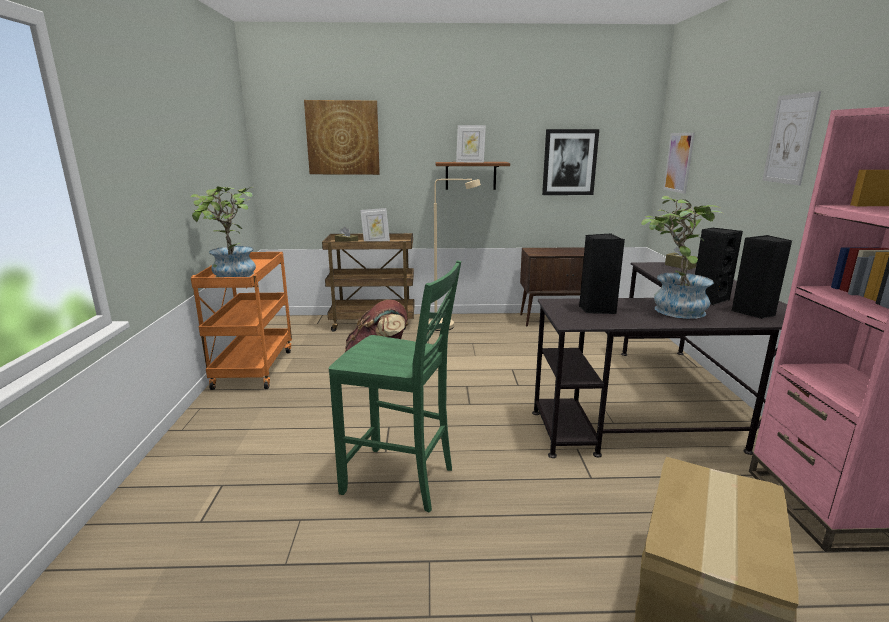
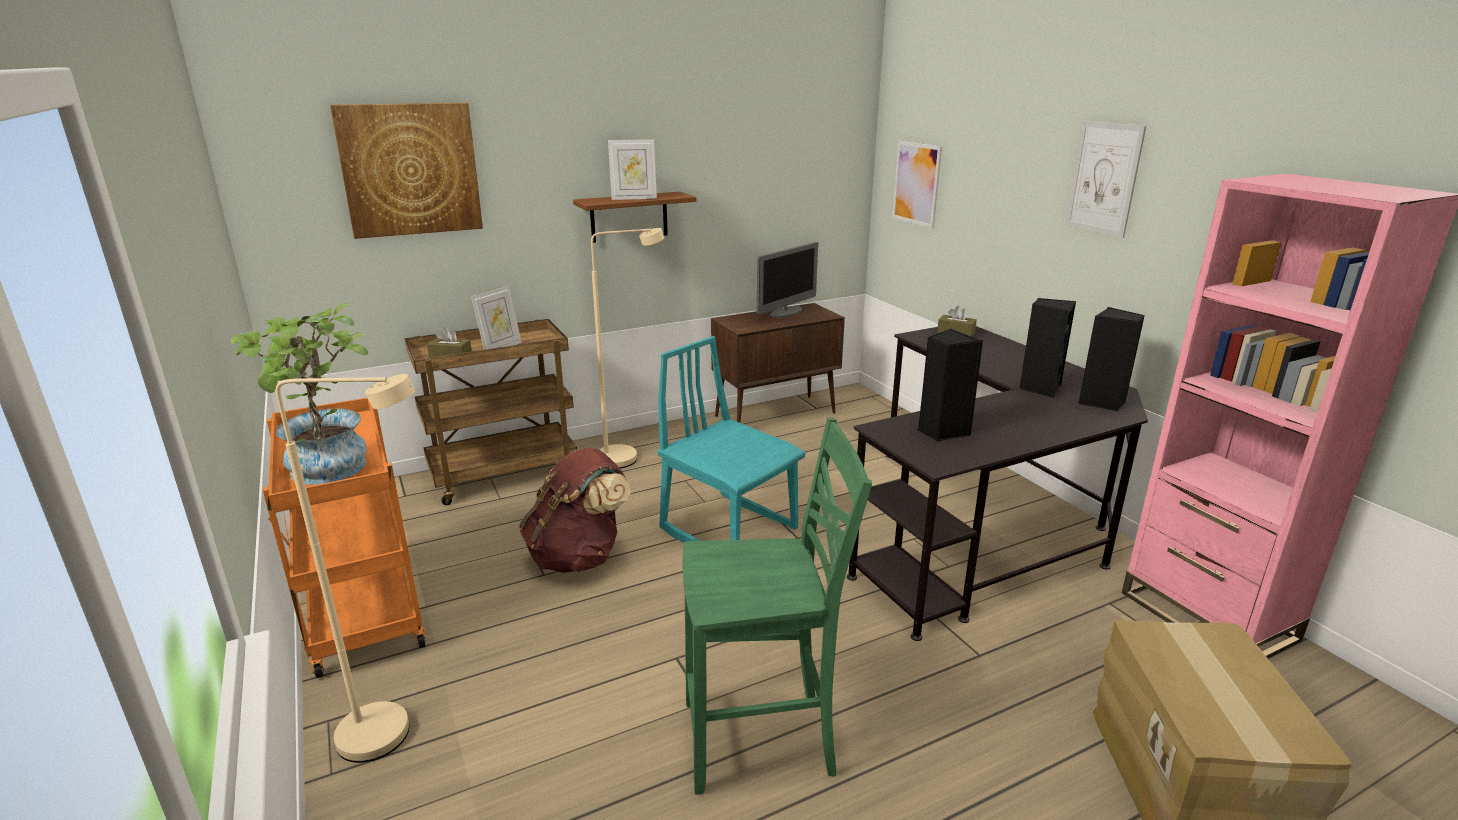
camera: 25 degrees left, 5 degrees up
(222, 421) = (394, 733): none -> beige floor lamp
(478, 372) = (730, 529): none -> turquoise chair
(569, 162) = (766, 186): picture -> none
(575, 249) = (786, 312): none -> monitor
(671, 308) = (1018, 413): potted plant -> none

